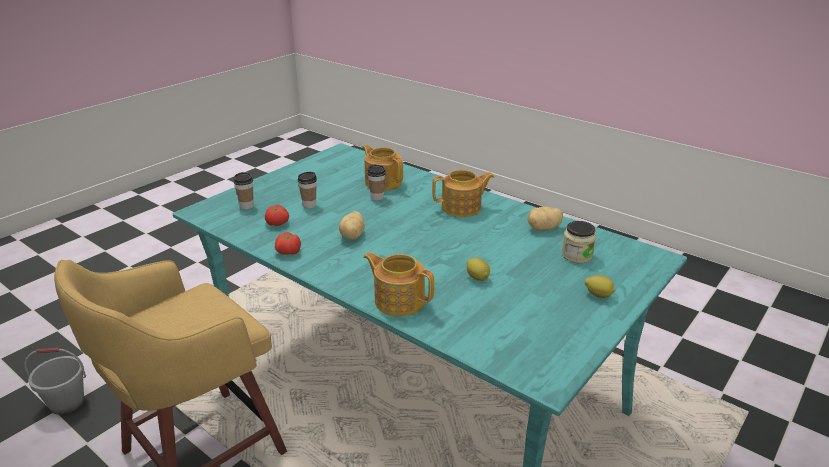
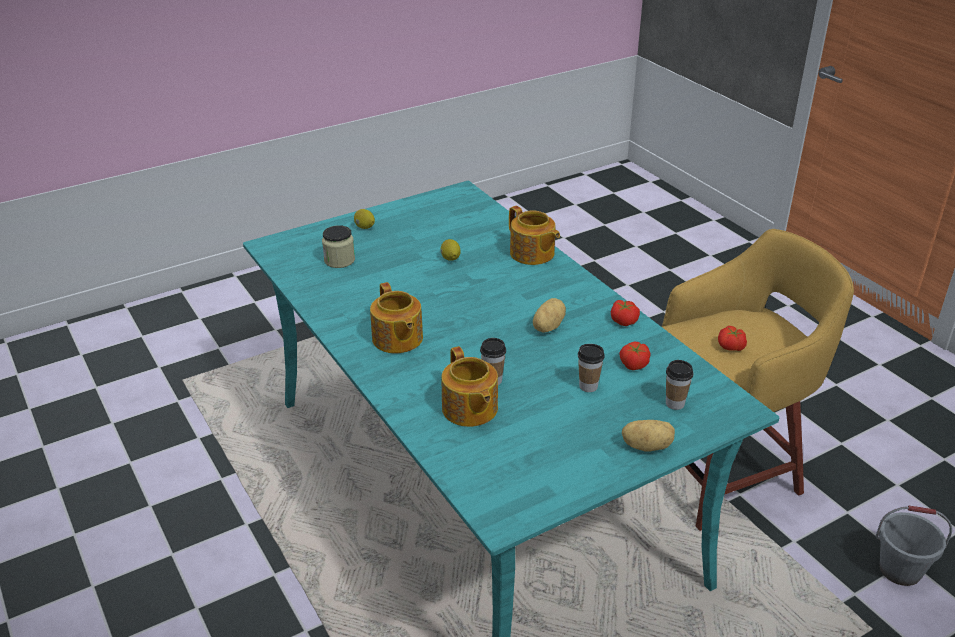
camera: 160 degrees left, 5 degrees up
(187, 311) = (730, 347): none -> tomato
(462, 208) = (397, 339): teapot -> teapot turned 120 degrees counterclockwise
(544, 229) = (336, 293): potato -> potato (647, 446)

